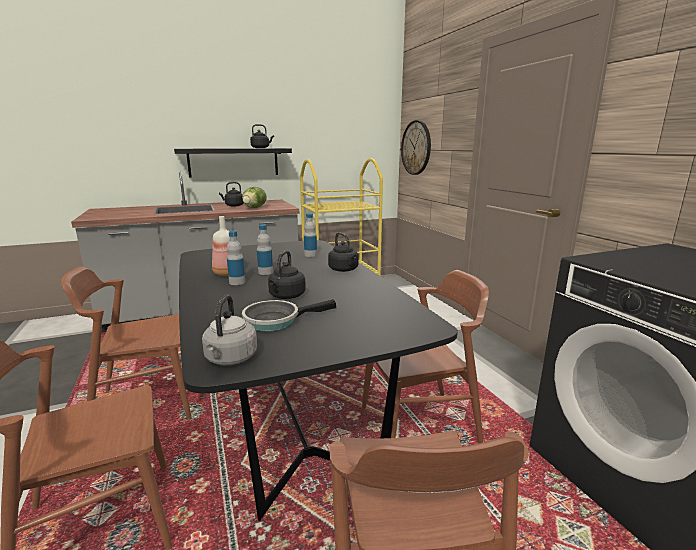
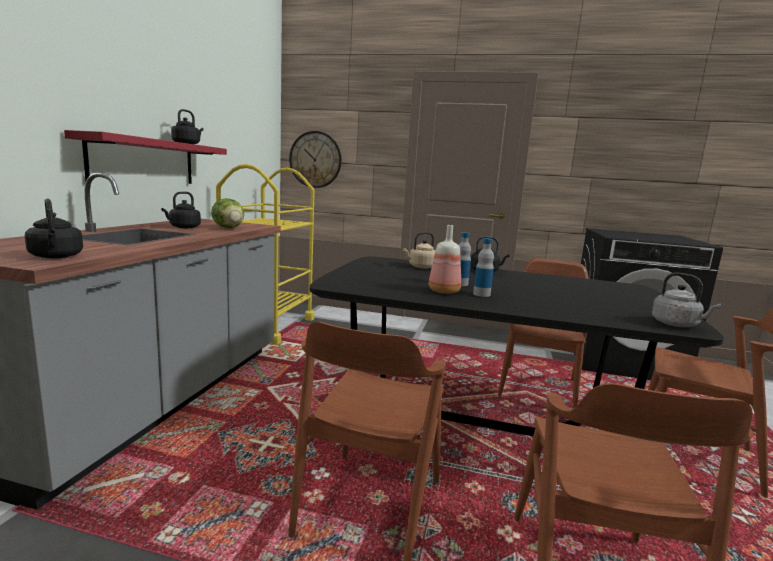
camera: 55 degrees left, 5 degrees down
(234, 162) = (144, 161): black shelf -> red shelf
(276, 320) = (600, 304): frying pan -> none
(286, 296) = (542, 292): black kettle -> black kettle (56, 257)
(310, 255) = (421, 267): bottle -> beige kettle

